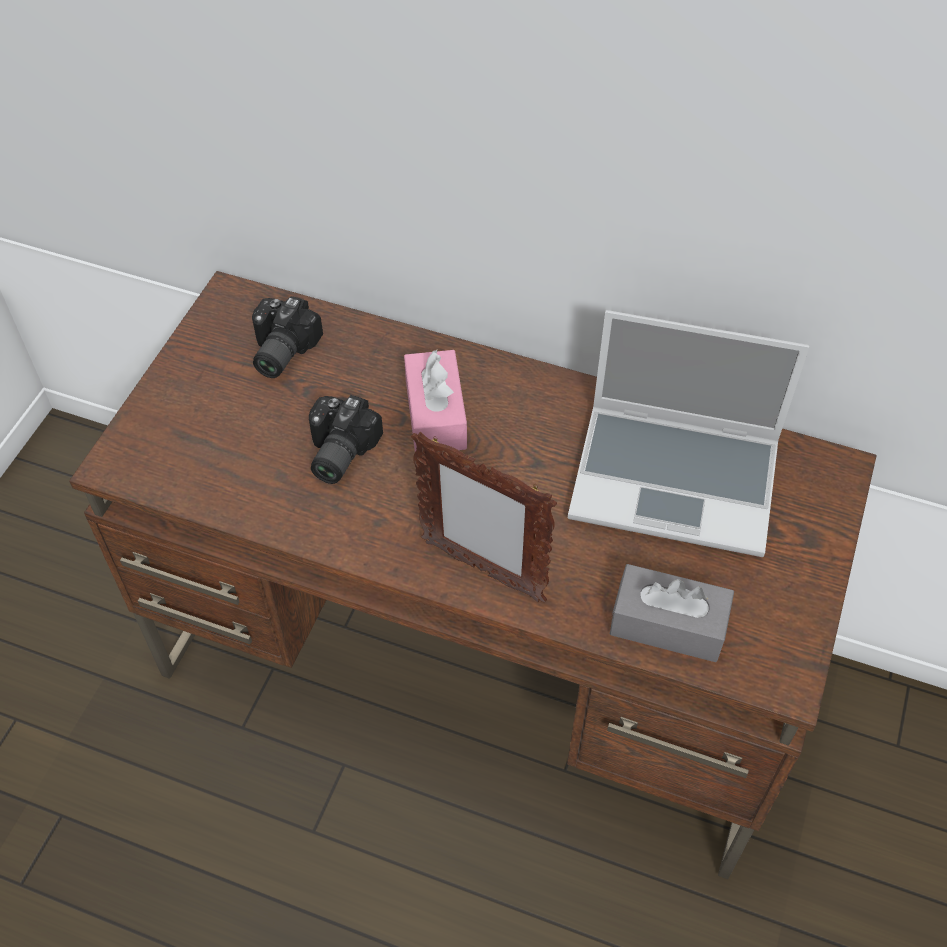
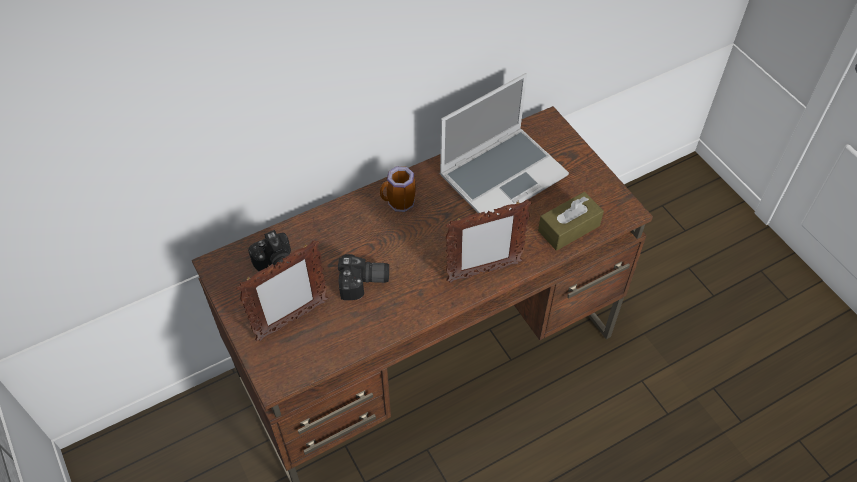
camera: 50 degrees left, 0 degrees up
(213, 420) = (291, 321): none -> picture frame
(336, 452) = (364, 283): camera -> camera turned 60 degrees counterclockwise
(435, 414) = (382, 232): pink tissue box -> none
(499, 401) = (399, 204): none -> mug
(668, 624) = (569, 228): grey tissue box -> brown tissue box

